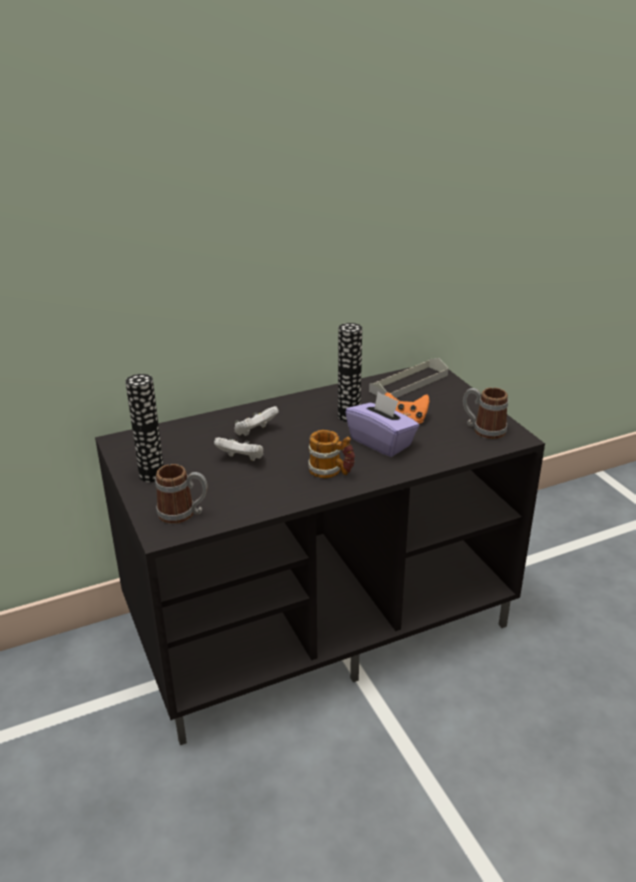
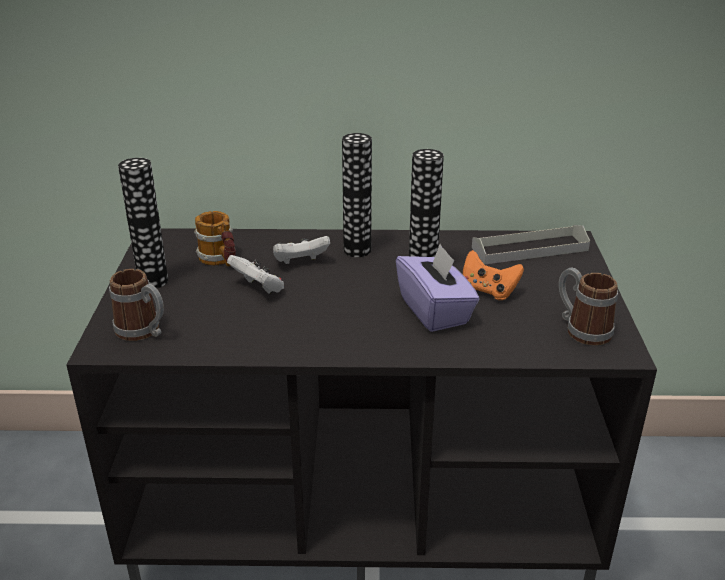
camera: 25 degrees right, 0 degrees up
(289, 413) = (357, 250): none -> vase
(331, 471) = (344, 329): mug -> mug (220, 260)

